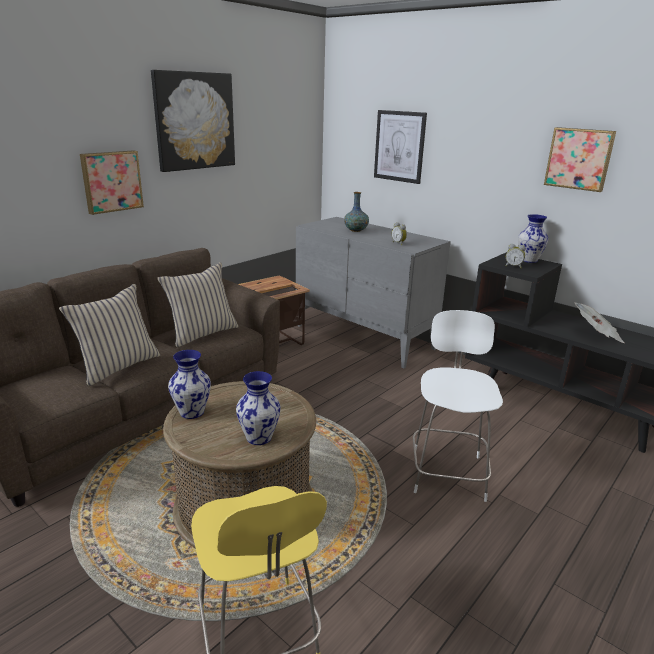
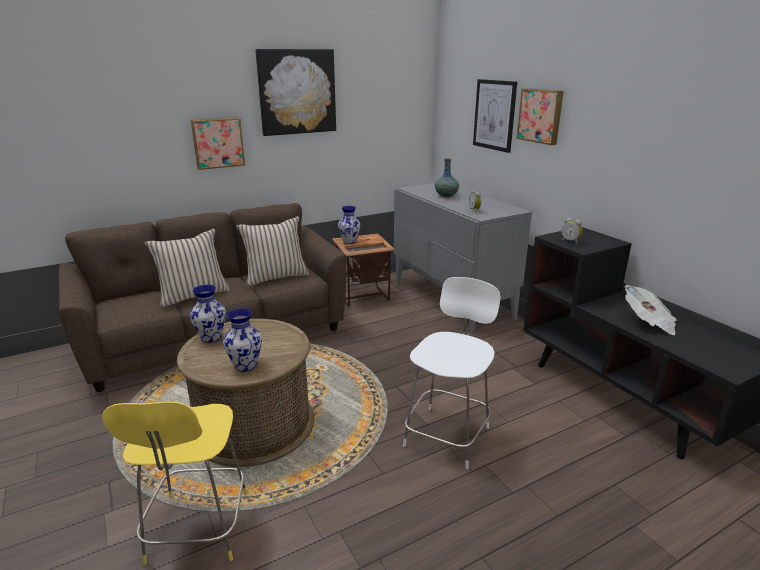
camera: 20 degrees right, 0 degrees up
(528, 260) = (595, 236): vase -> vase (349, 241)
(579, 159) = (650, 130): picture -> picture (541, 116)

